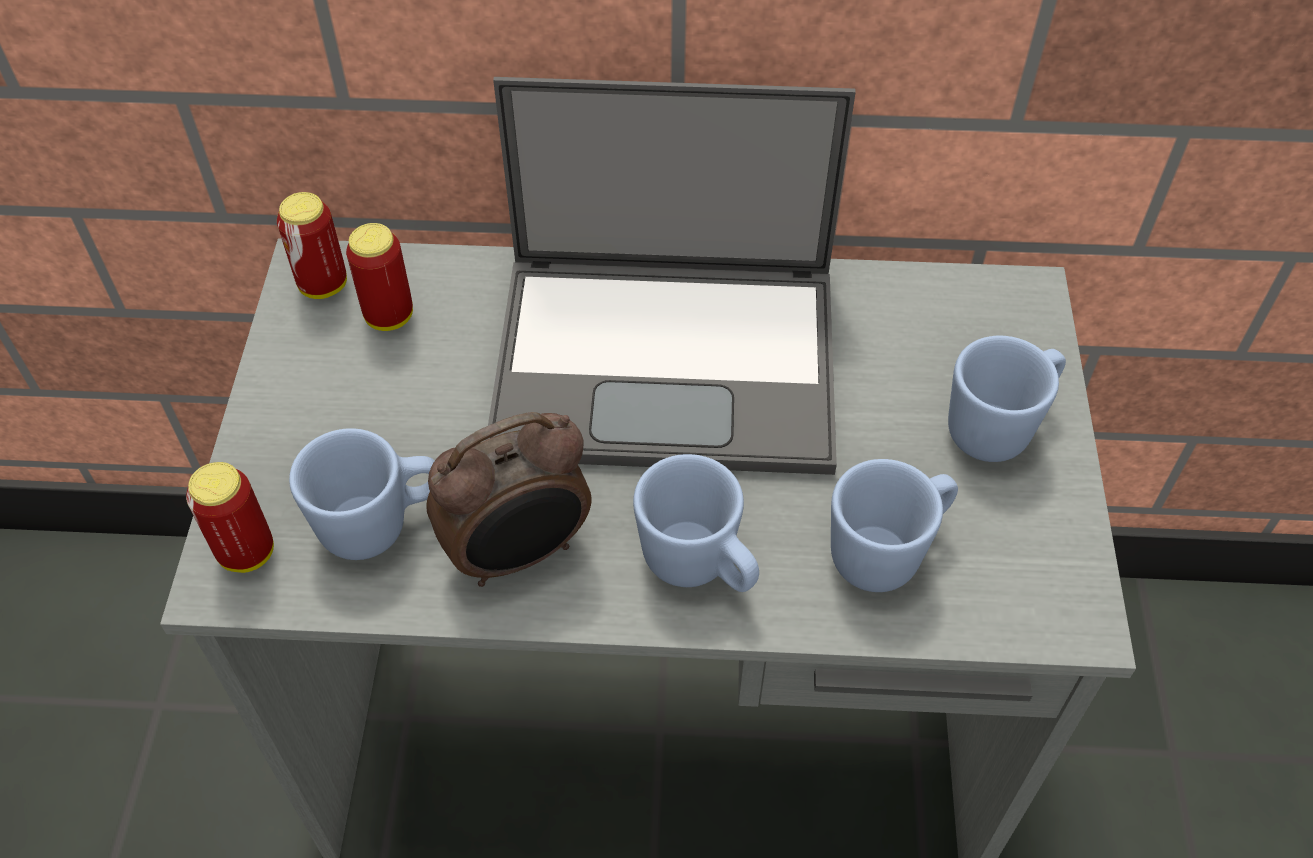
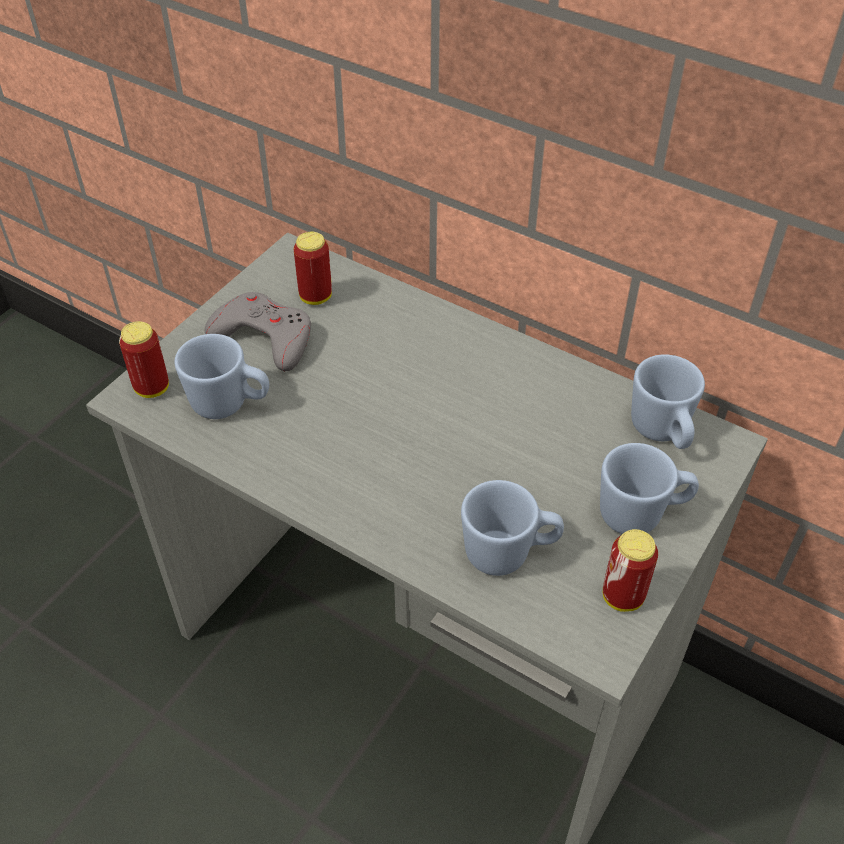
camera: 30 degrees right, 5 degrees down
(323, 285) = (292, 266): can -> can (622, 597)
(358, 405) = (264, 337): none -> grey game controller
(520, 554) = (291, 454): alarm clock -> none
(671, 360) = (459, 387): laptop -> none
(699, 567) = (387, 508): blue mug -> blue mug (662, 433)

